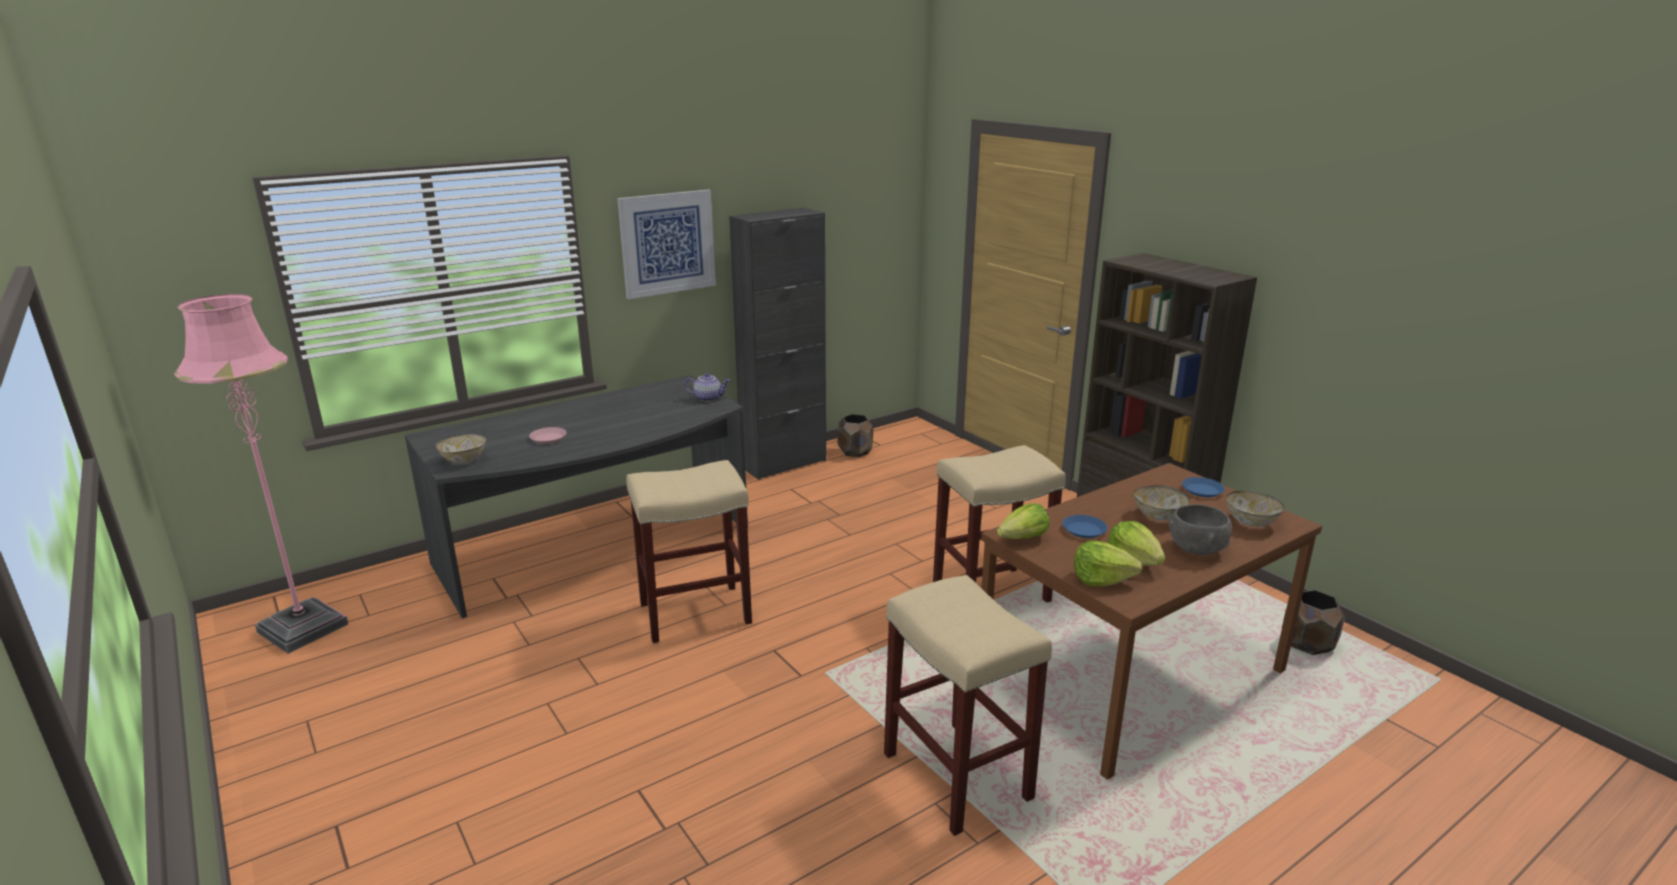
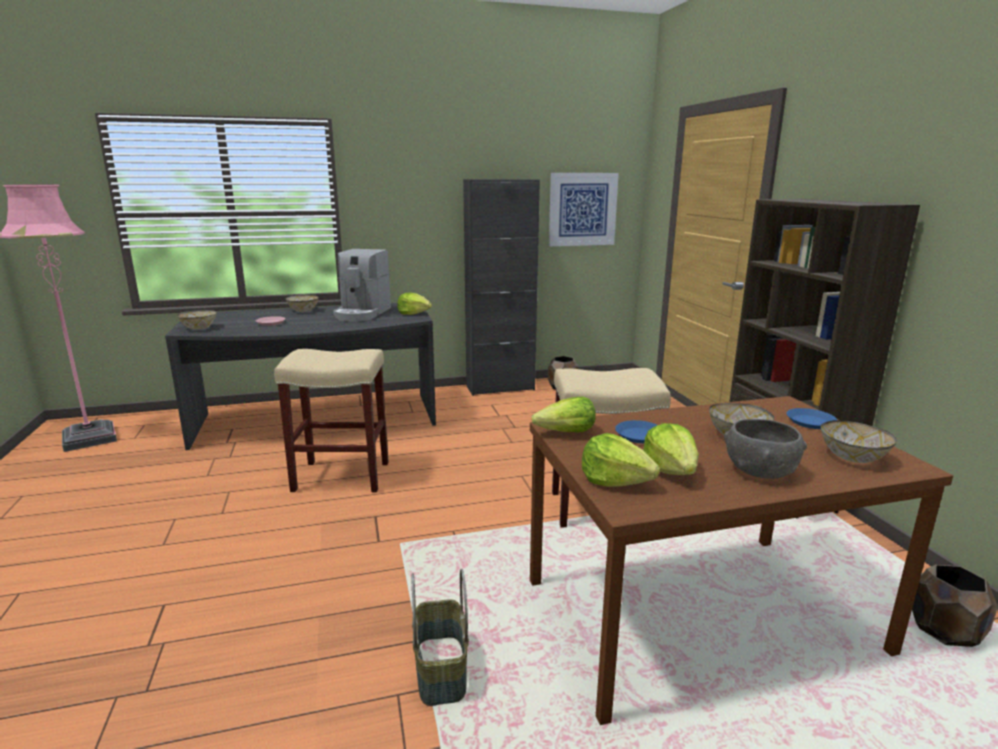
camera: 20 degrees right, 5 degrees down
(561, 410) = (303, 310): none -> bowl
(645, 406) = (362, 313): none -> coffee machine
(667, 243) = (411, 196): picture -> picture (582, 209)
(708, 398) = (413, 313): teapot -> lettuce
(954, 775) = (439, 670): beige stool -> basket

